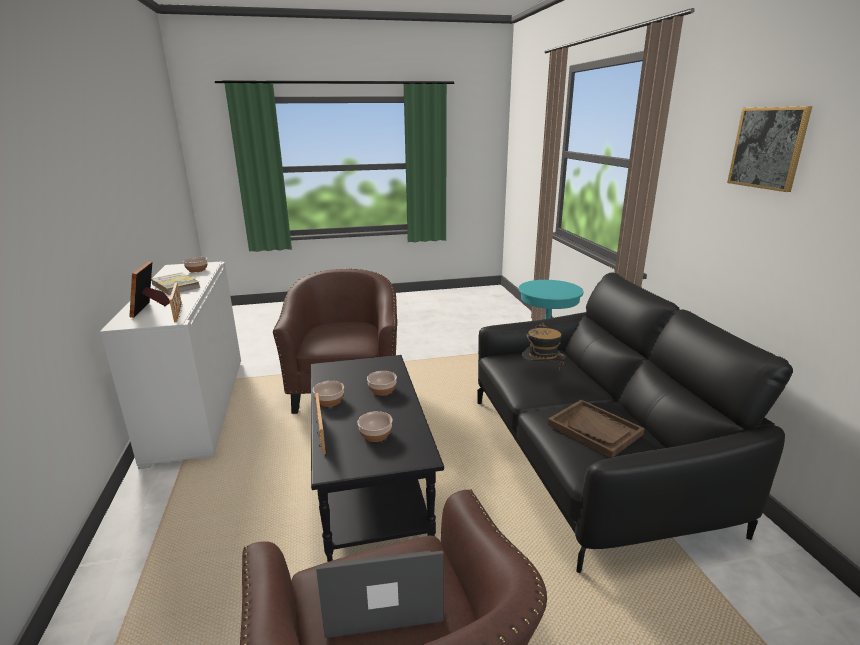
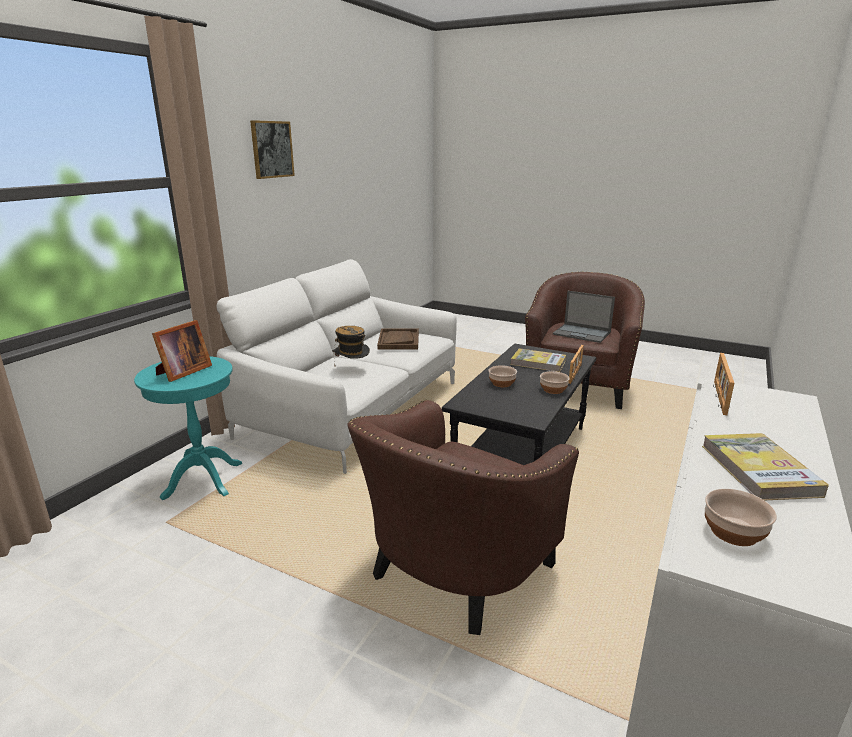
camera: 140 degrees left, 0 degrees up
(151, 308) = (770, 417): picture frame -> picture frame (182, 372)
(375, 435) = (538, 363): bowl -> book
(588, 459) = (353, 409): black sofa -> white sofa

